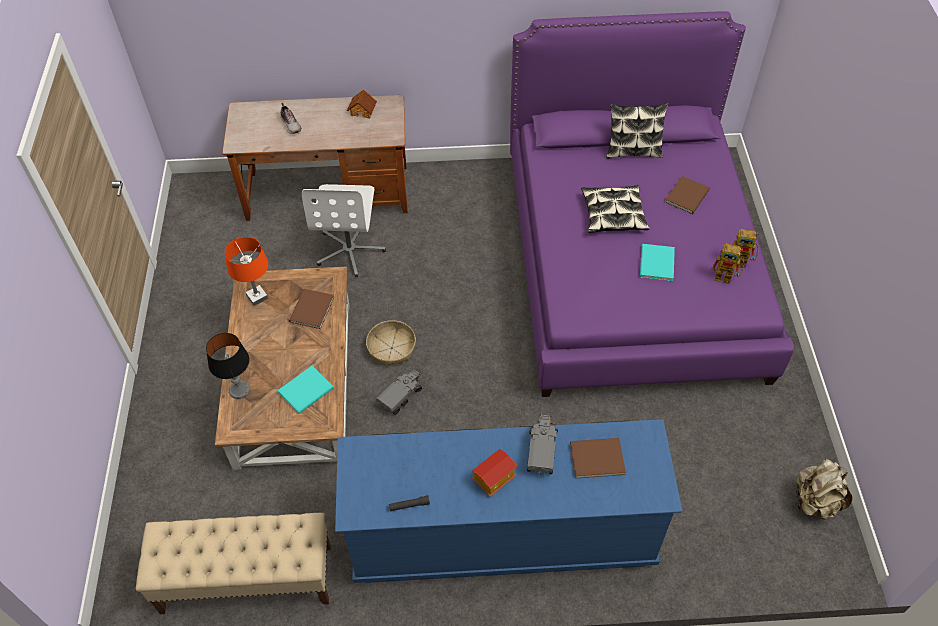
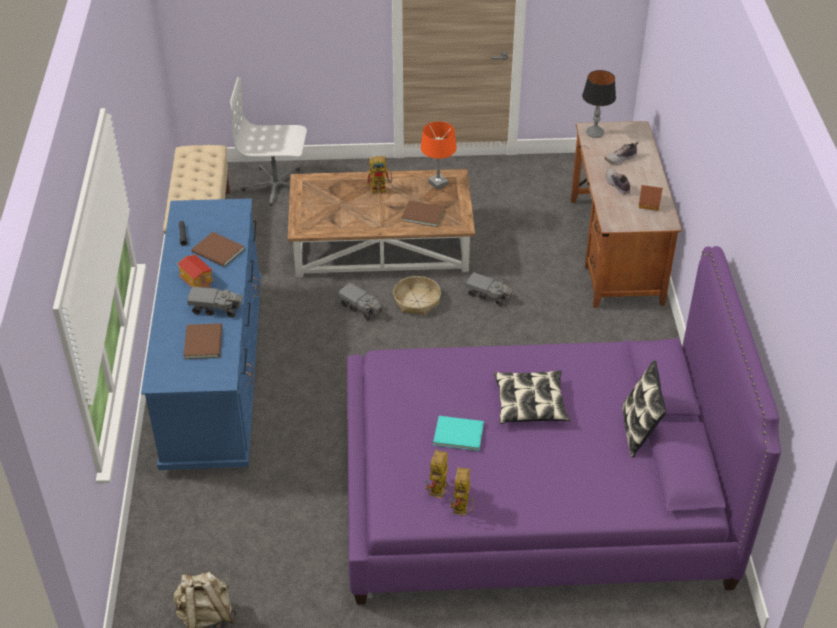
camera: 90 degrees right, 10 degrees down
(239, 390) = (340, 181): table lamp -> table lamp (595, 132)
(260, 348) = (381, 189): none -> toy robot
(307, 390) = (336, 217): turquoise book -> none
(333, 130) = (617, 185): none -> shoe
(350, 250) = (538, 270): white office chair -> white office chair (276, 186)
(386, 289) = (489, 295): none -> toy truck
(688, 195) = (566, 474): brown book -> brown book (218, 252)

